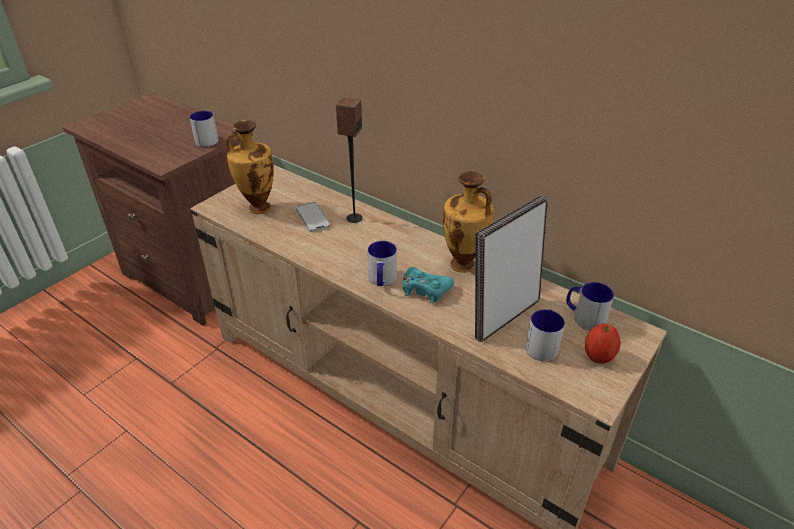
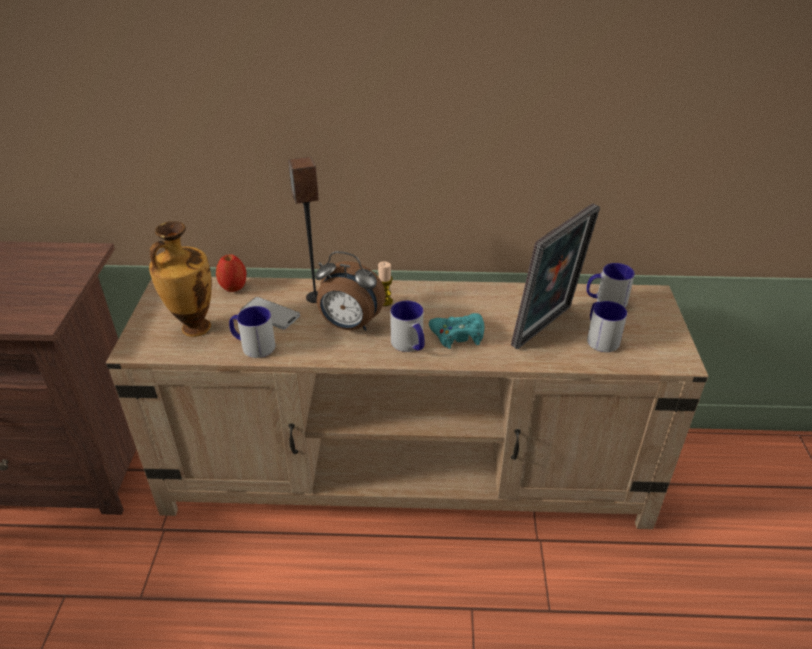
camera: 35 degrees left, 0 degrees up
(205, 139) = (62, 272): mug -> mug (253, 345)
(355, 248) = (349, 325): none -> alarm clock
(399, 241) = (385, 301): none -> candle
(463, 265) = (467, 299): vase -> none
(503, 316) = (546, 328): picture frame -> picture frame turned 150 degrees counterclockwise
(599, 356) = (647, 327): apple -> apple (233, 287)

